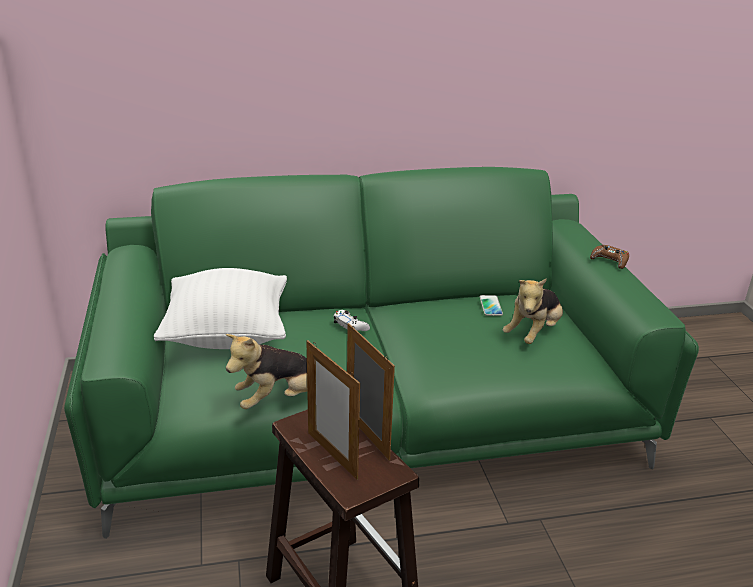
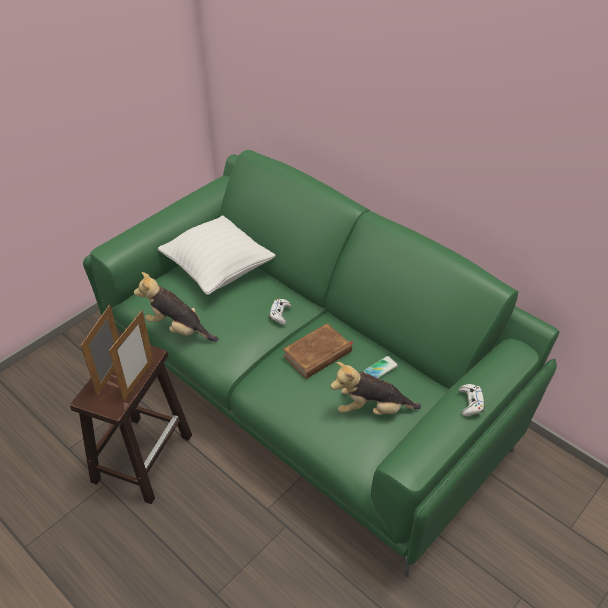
camera: 55 degrees right, 15 degrees up
(434, 328) = (318, 354): none -> brown book
(609, 260) = (470, 403): brown game controller -> white game controller

